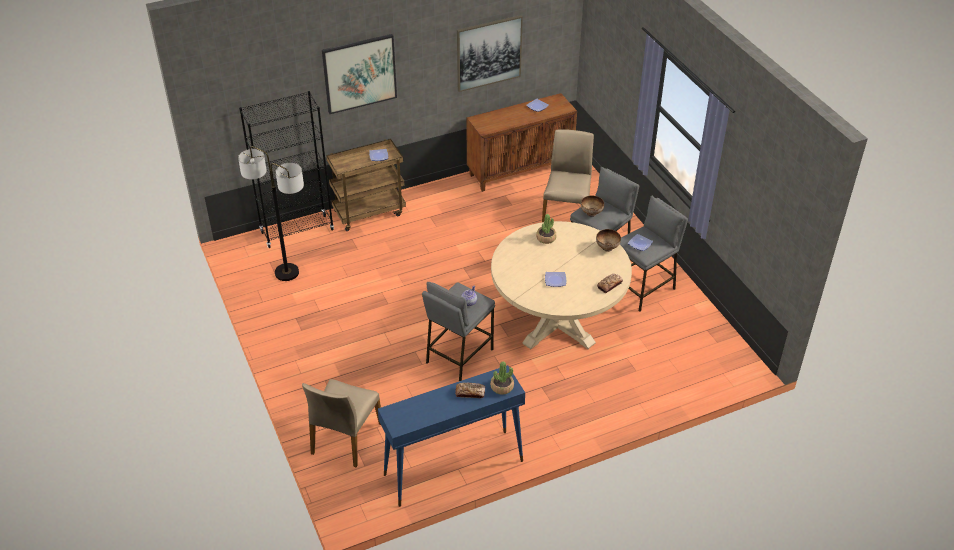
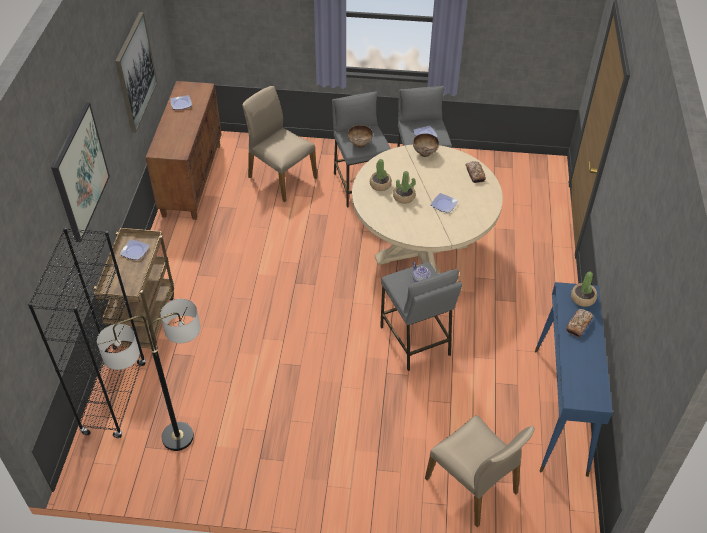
camera: 60 degrees left, 5 degrees up
(543, 255) = (404, 197): none -> potted plant

